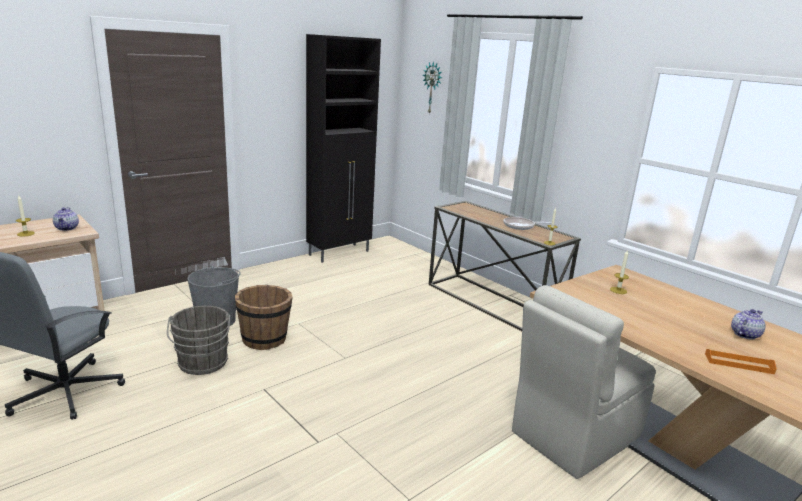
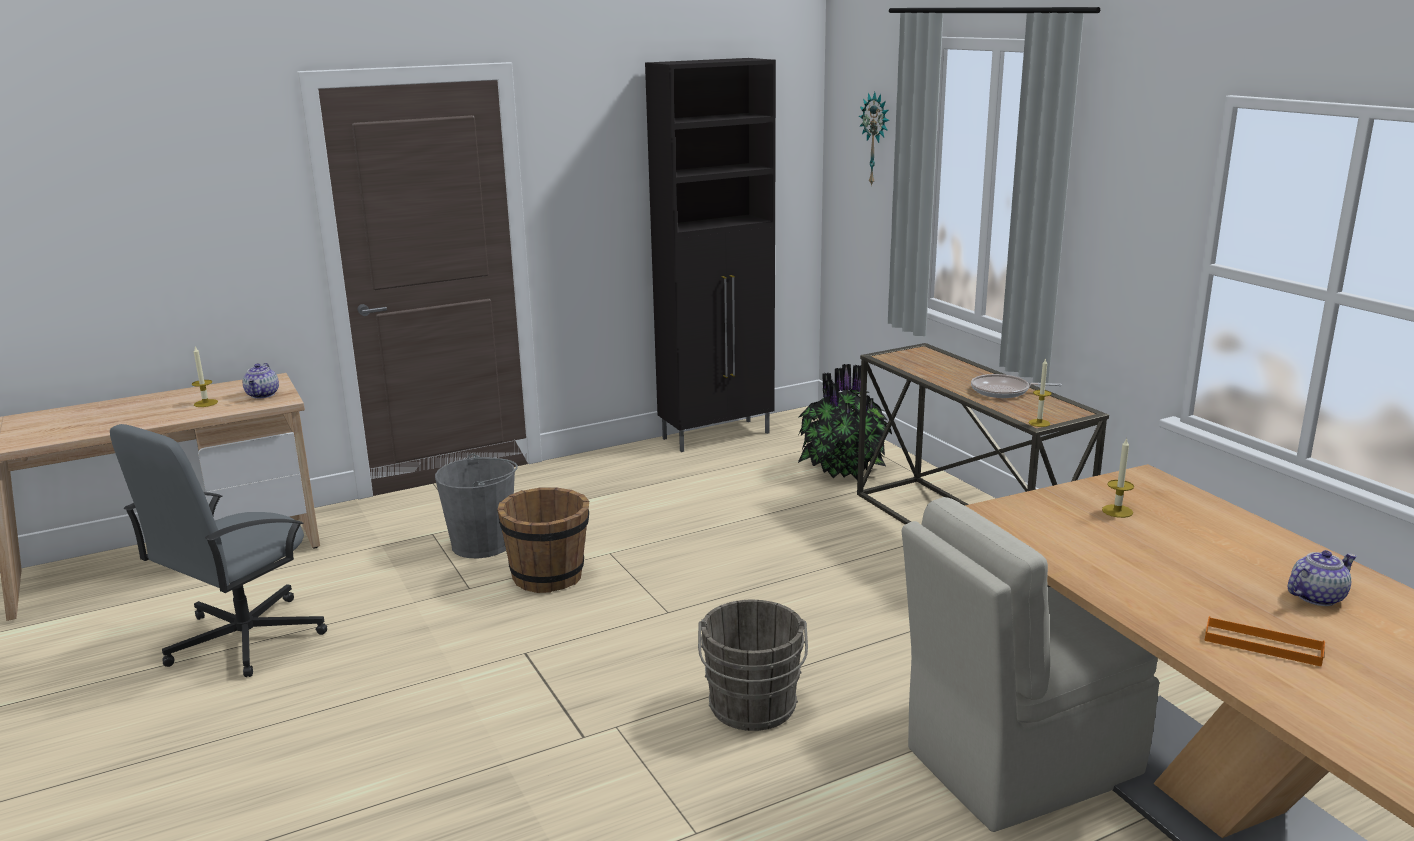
camera: 15 degrees right, 0 degrees up
(202, 364) = (444, 610): grey bucket -> grey bucket (752, 709)
(416, 270) = (843, 469): none -> potted plant

